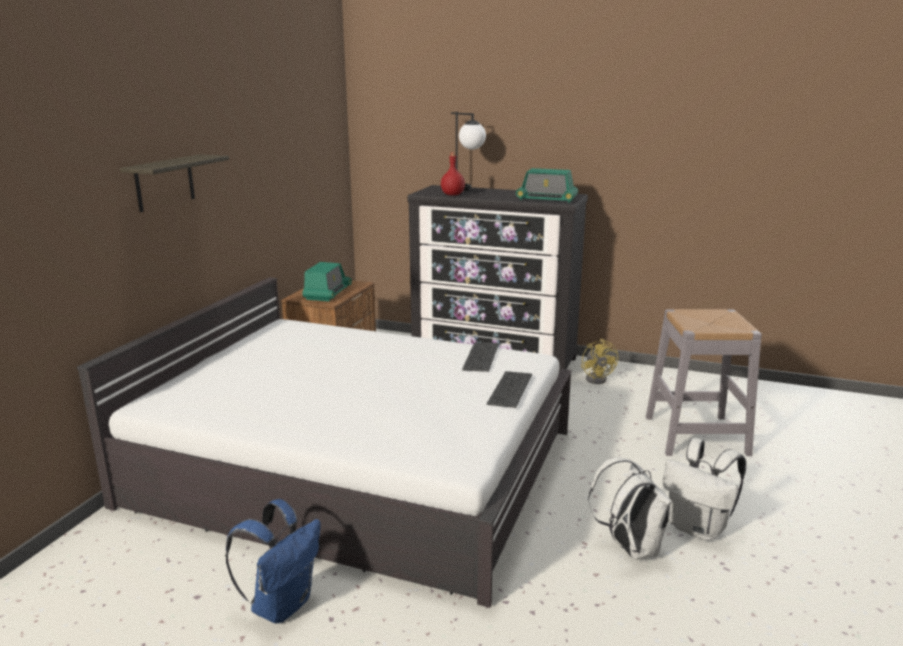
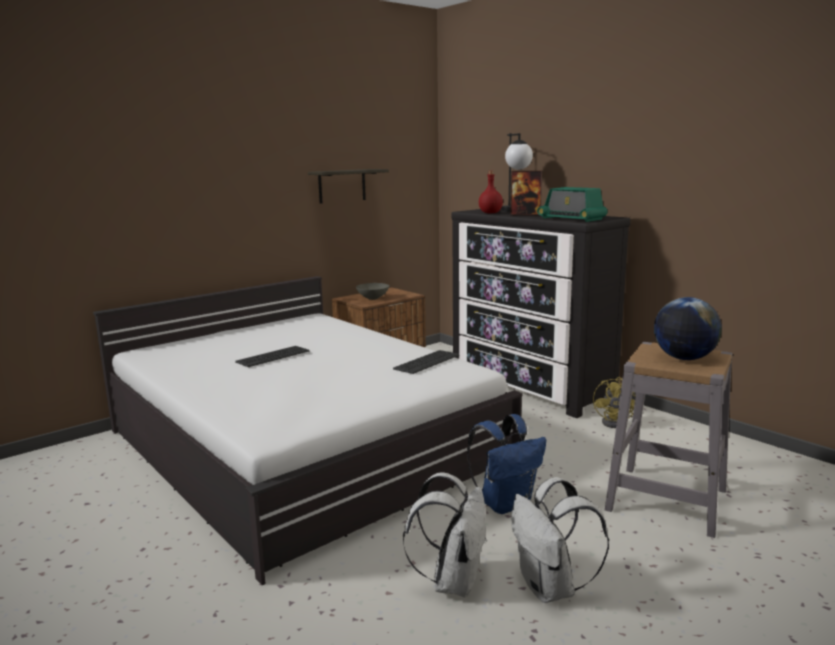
camera: 30 degrees right, 5 degrees down
(165, 183) = (200, 180): shelf -> shelf (342, 186)
(282, 604) = (126, 527): blue backpack -> blue backpack (505, 503)
(327, 293) = (373, 298): radio -> grey bowl
(491, 195) = (525, 214): none -> picture frame
(509, 389) = (407, 390): keyboard -> keyboard (272, 357)
(713, 320) = (684, 358): none -> globe

